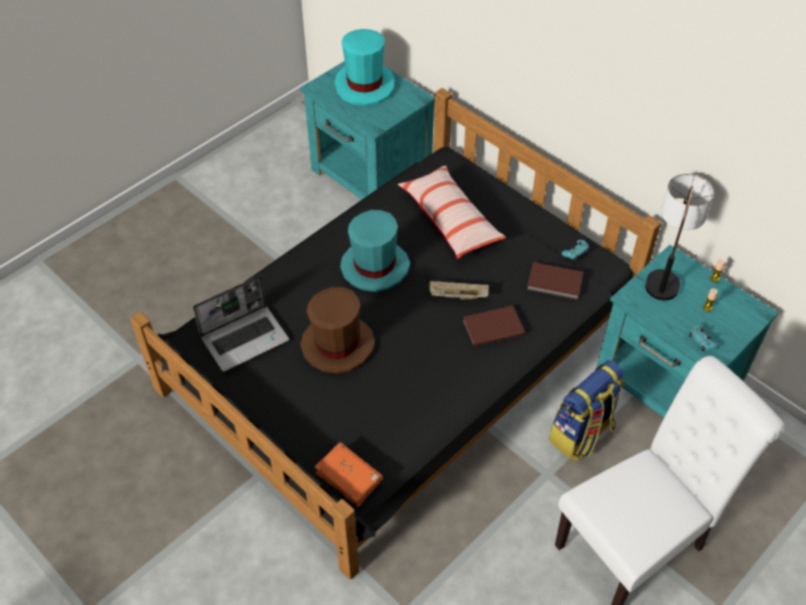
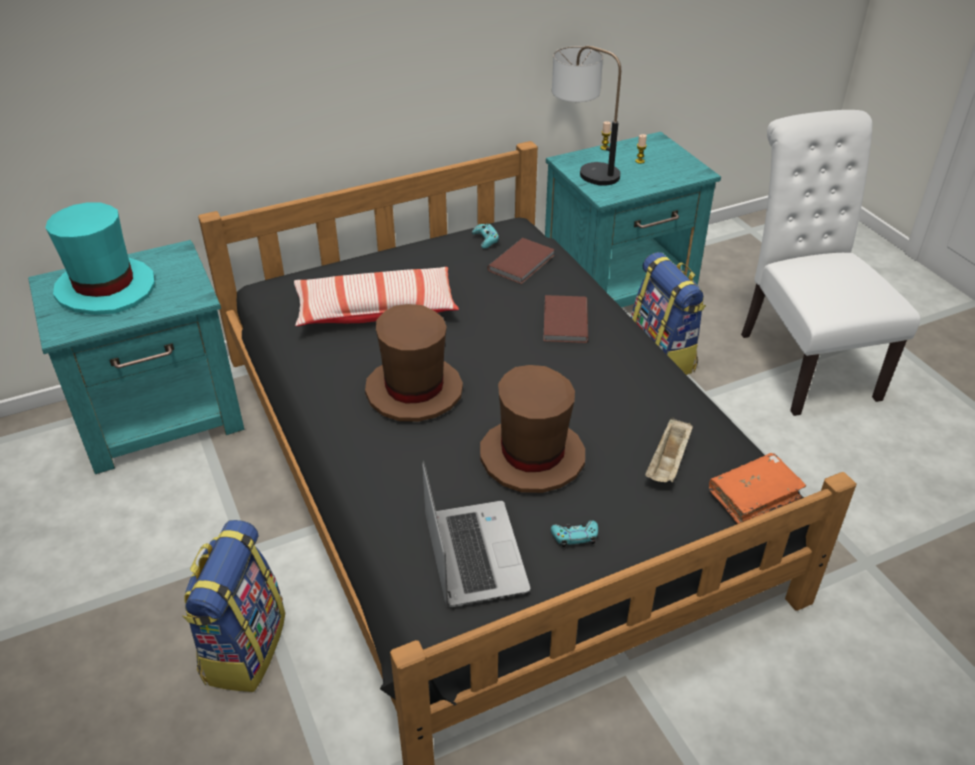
camera: 70 degrees left, 10 degrees down
(215, 286) = (243, 647): none -> backpack
(374, 267) = (413, 391): turquoise hat -> brown hat
(457, 297) = (504, 335): beige tray -> beige tray (668, 462)
(702, 341) = (679, 174): turquoise game controller -> turquoise game controller (575, 536)

